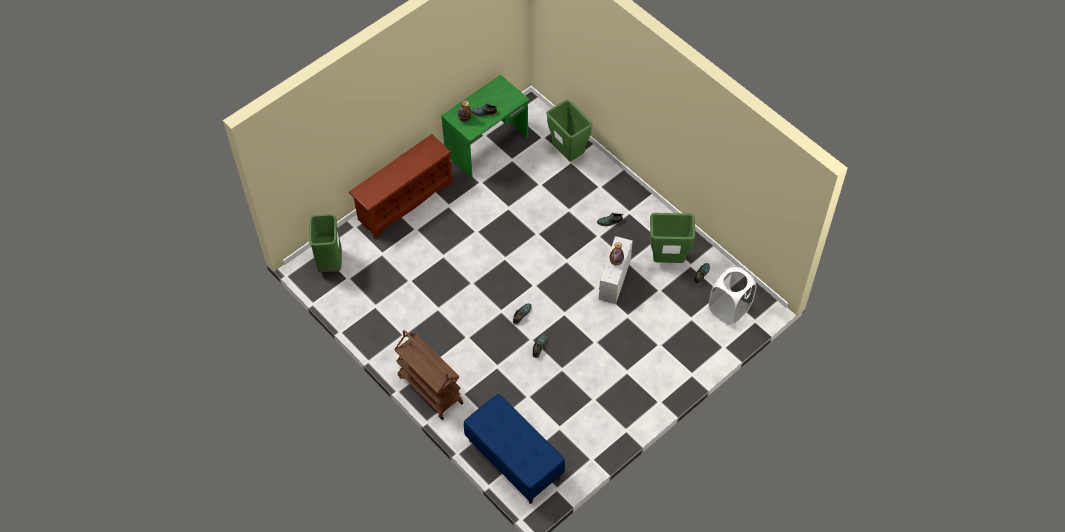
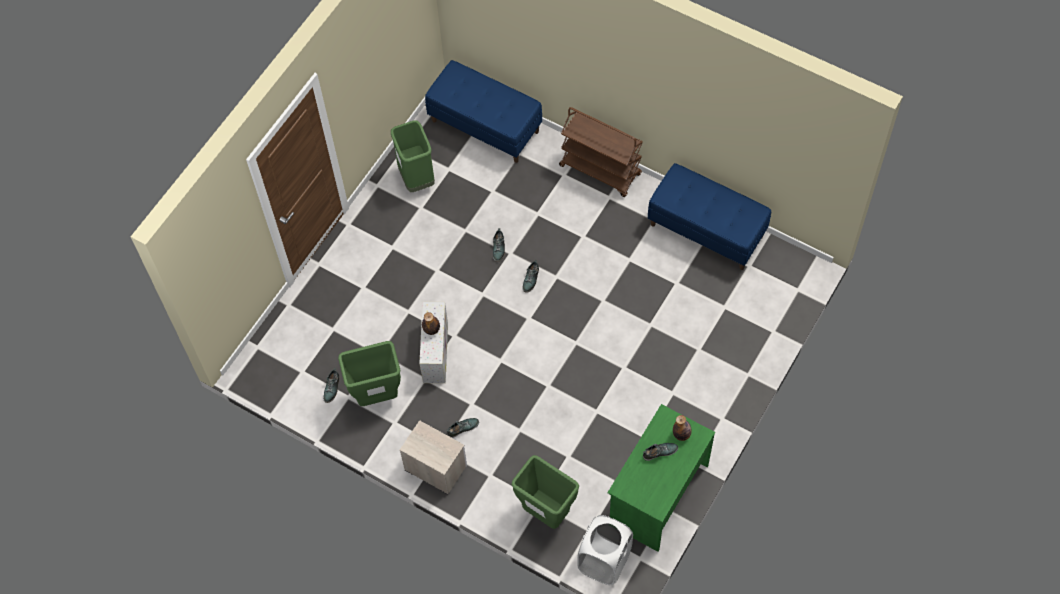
camera: 165 degrees right, 5 degrees up
(330, 262) = (779, 279): green trash can -> green trash can (417, 179)
(366, 314) = (707, 230): none -> blue bench
(404, 200) = (730, 384): brown shoe rack -> none
(637, 201) = (435, 467): none -> nightstand
(729, 309) = (290, 353): white laundry basket -> white laundry basket (604, 561)

